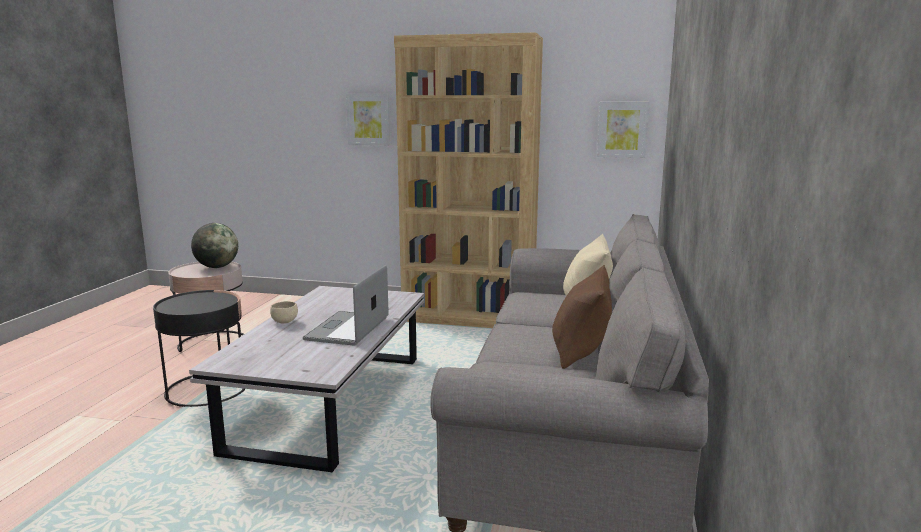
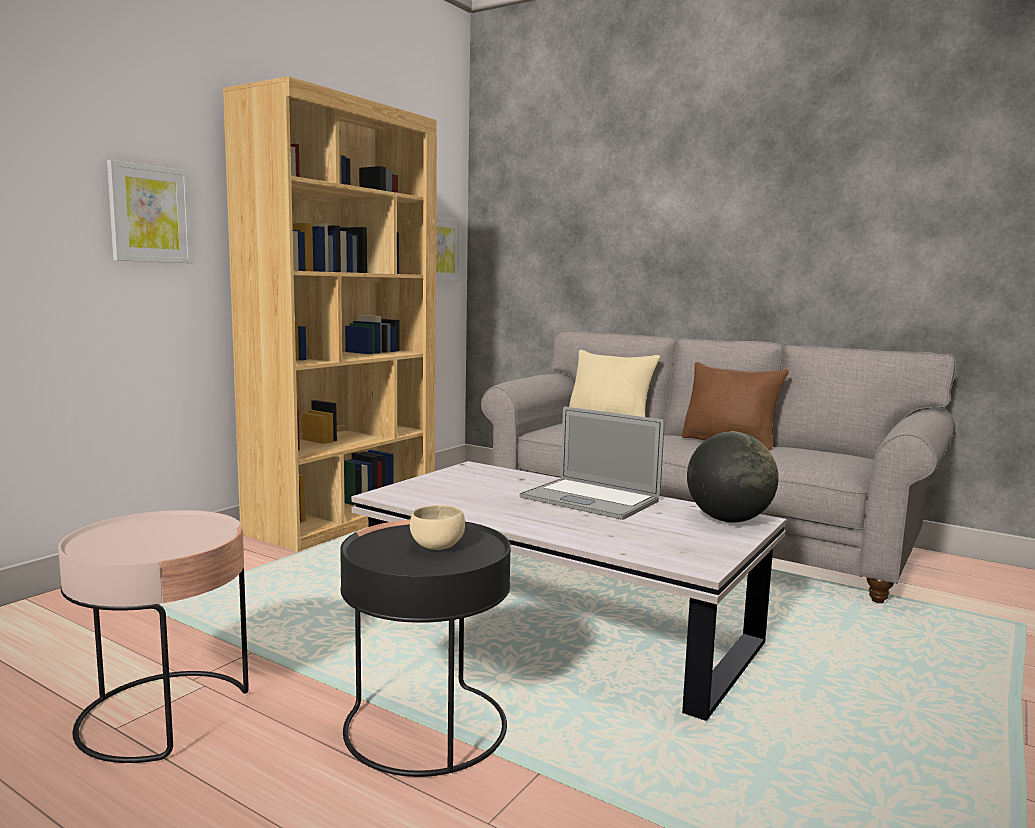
camera: 70 degrees left, 5 degrees down
(217, 267) = (150, 528): globe -> globe (729, 520)
(284, 321) = (528, 524): beige bowl -> beige bowl (435, 547)

